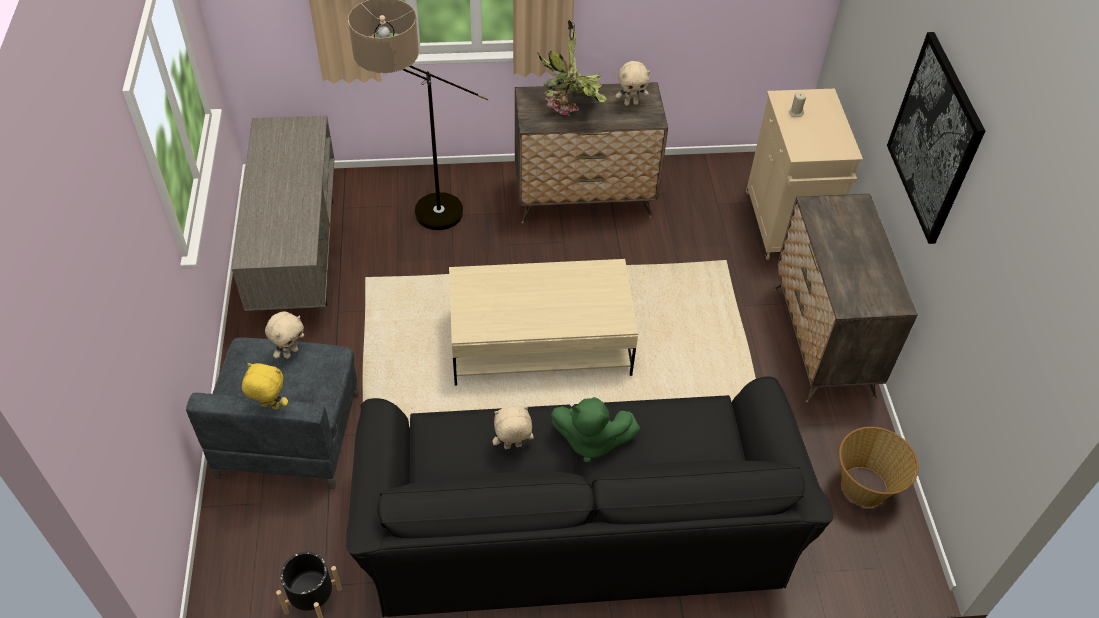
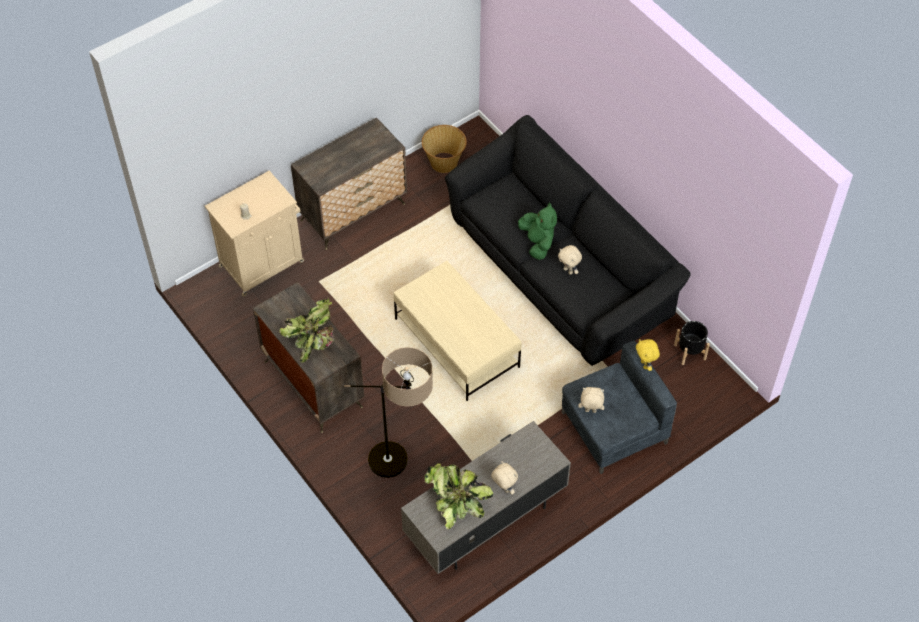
camera: 120 degrees left, 5 degrees up
(286, 154) = (456, 504): none -> potted plant
(631, 103) = (286, 311): beige plush toy -> beige plush toy (503, 489)
(934, 138) = (317, 84): picture -> none

